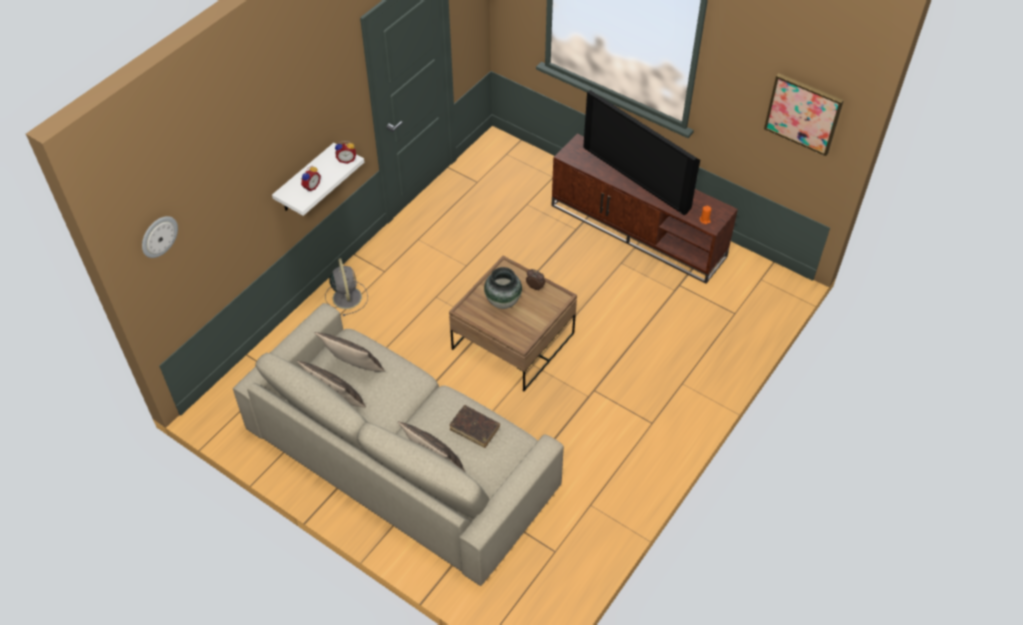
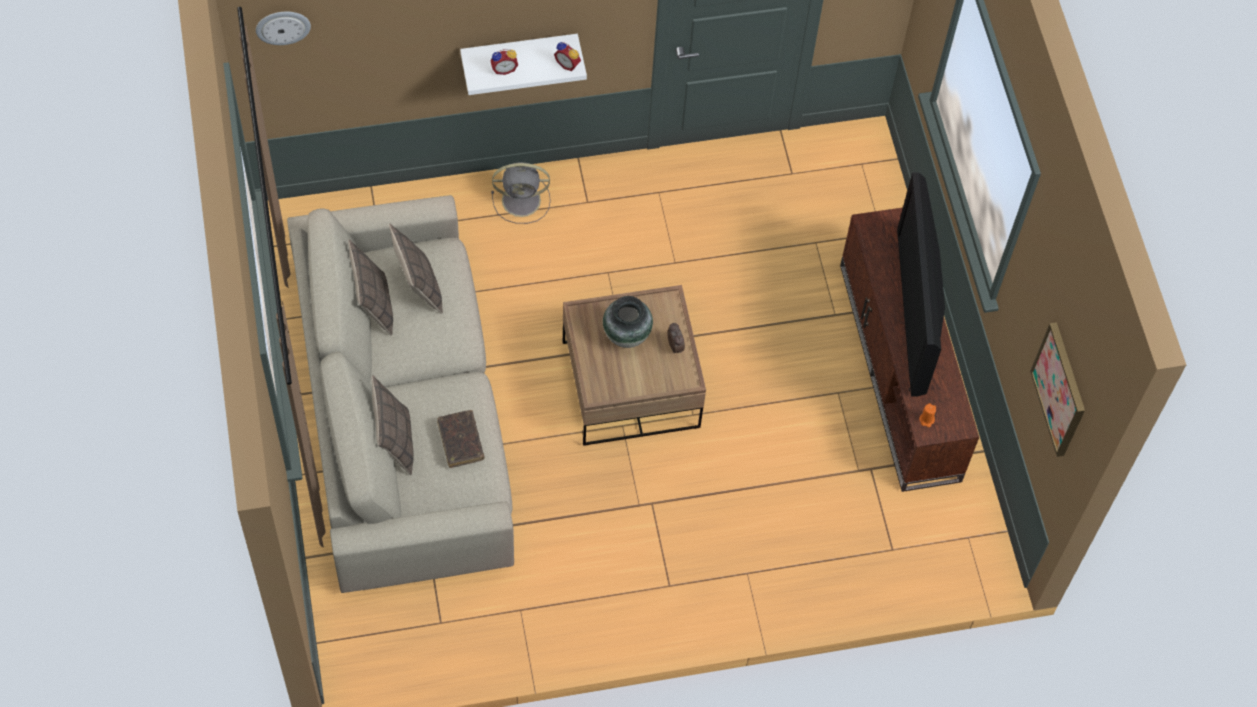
camera: 40 degrees right, 10 degrees up
(347, 296) = (523, 200): grey fan -> grey fan turned 60 degrees clockwise

